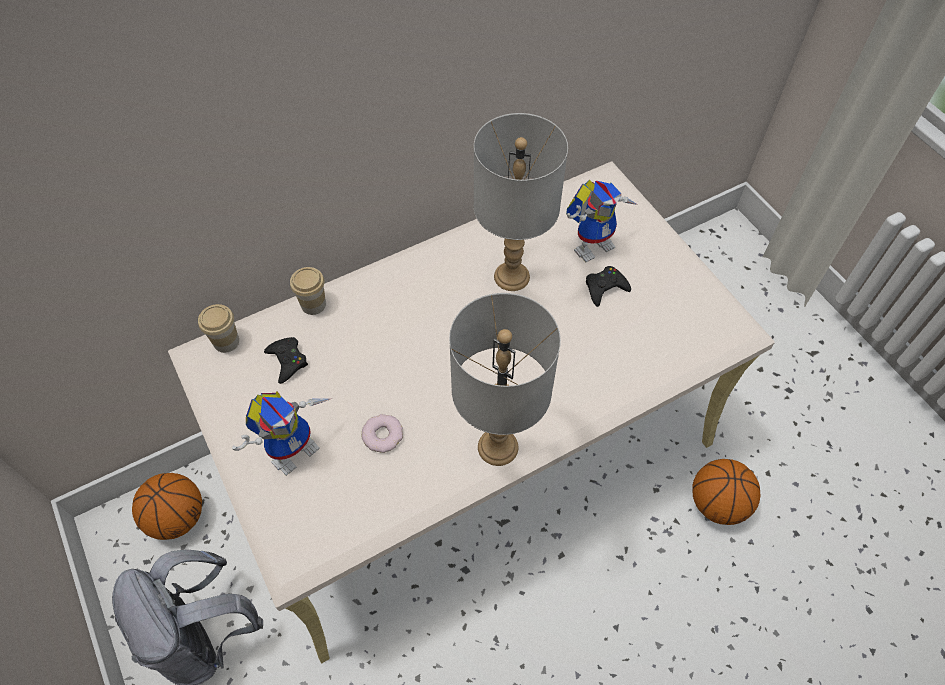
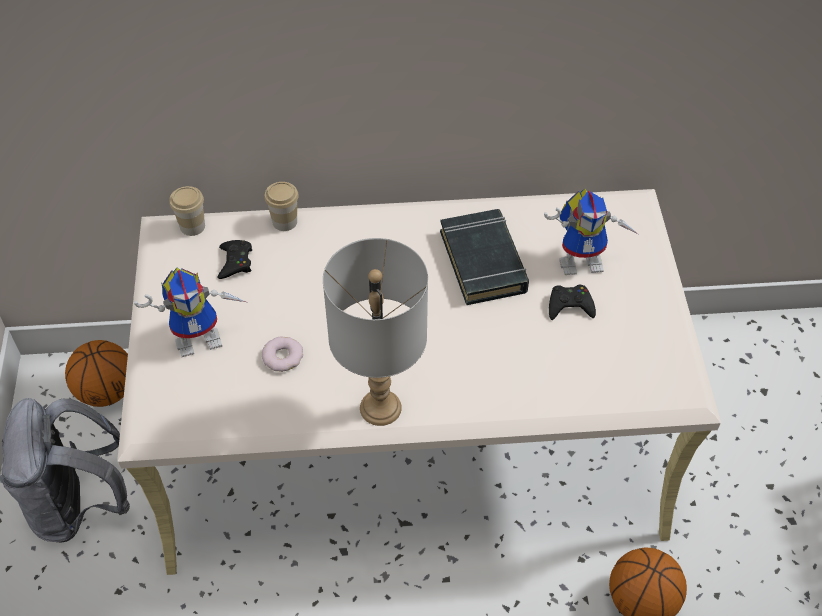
camera: 25 degrees right, 5 degrees down
(512, 276) = (483, 261): grey table lamp -> black book

